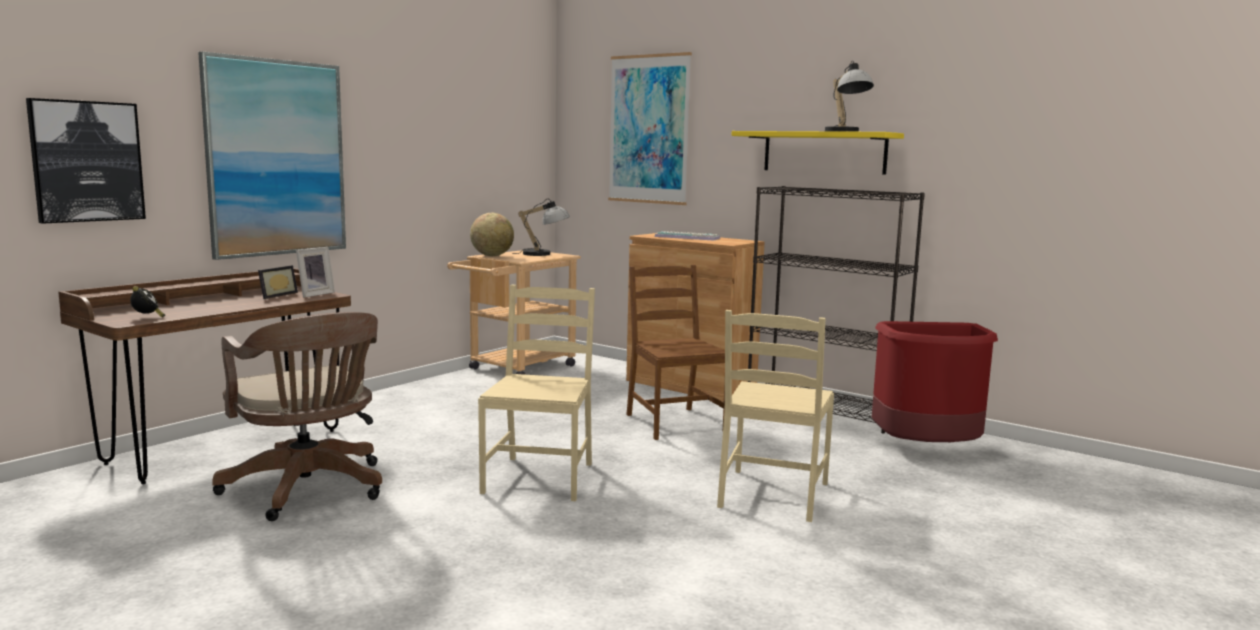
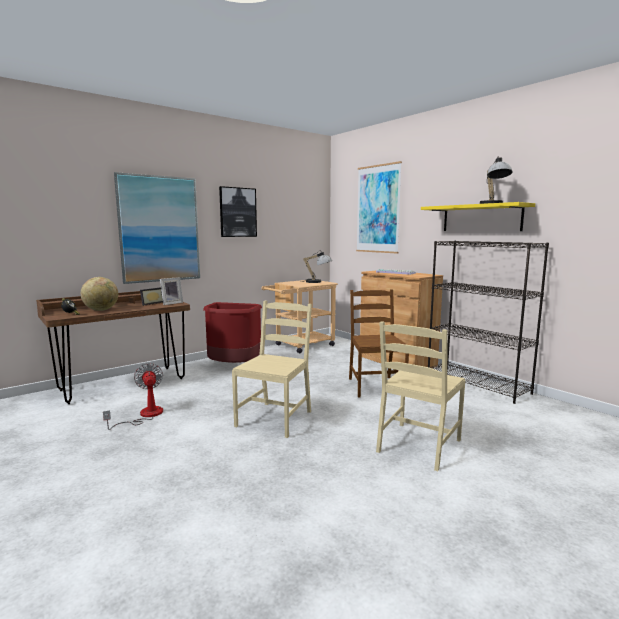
camera: 15 degrees right, 0 degrees up
(87, 161) = (51, 231): picture -> picture (237, 212)
(309, 490) = (144, 415): brown office chair -> fan
(492, 256) = (287, 282): globe -> globe (101, 310)
(927, 450) = (543, 419): red trash can -> red trash can (233, 366)

